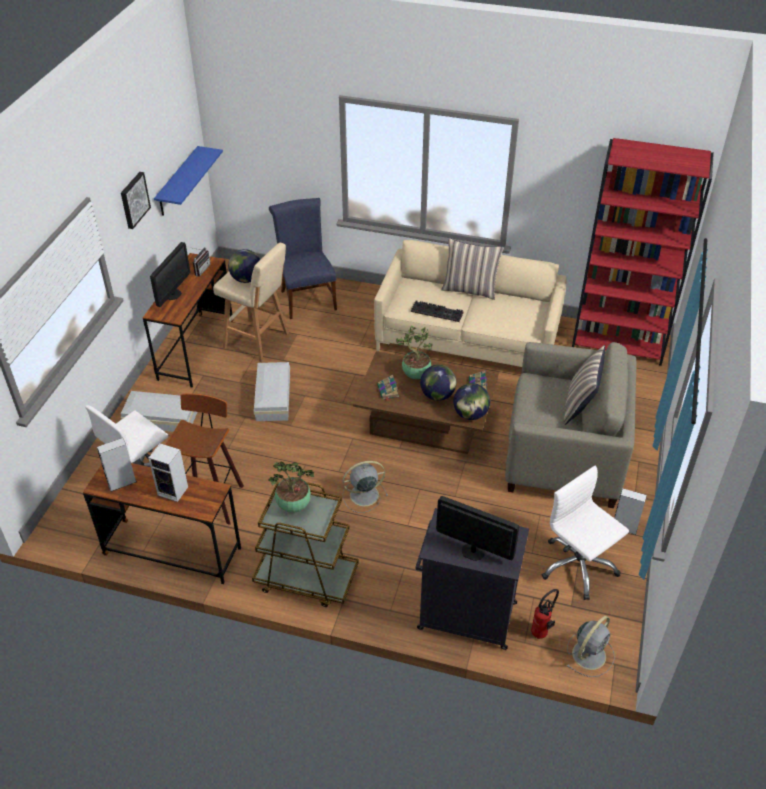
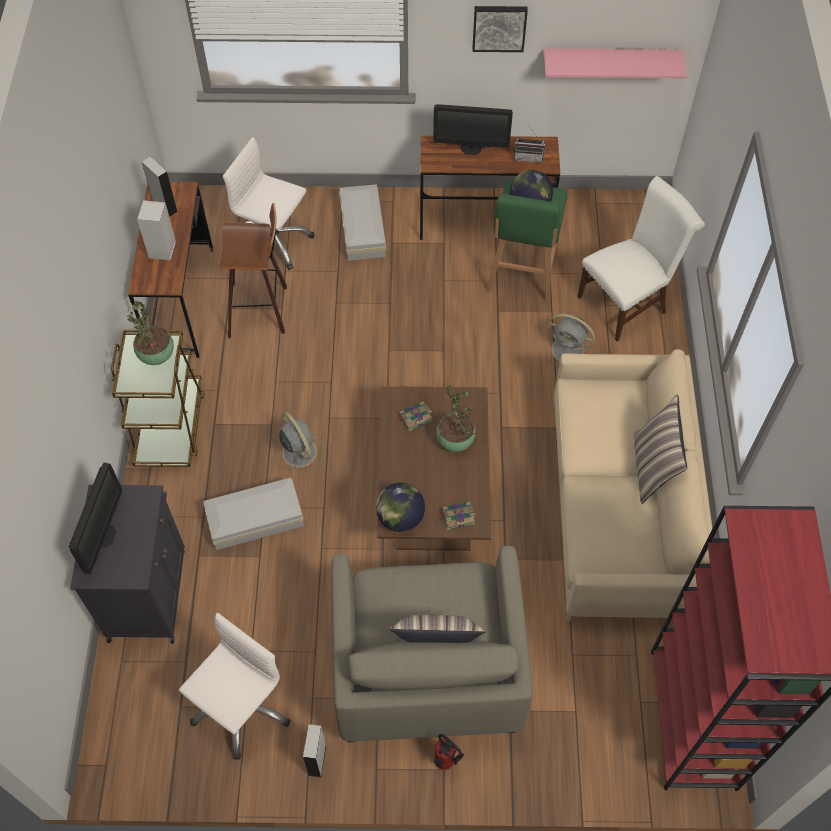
camera: 75 degrees right, 15 degrees up
(178, 182) = (611, 62): blue shelf -> pink shelf
(258, 341) = (522, 276): beige stool -> green stool
(274, 397) = (430, 321): white storage box -> white storage box (257, 519)
(306, 298) = (626, 302): blue chair -> white chair
(437, 395) = (424, 474): globe -> none
(438, 312) = (585, 438): keyboard -> none
(541, 633) = (137, 678): fire extinguisher -> fire extinguisher (446, 764)
(590, 654) = (116, 735): grey fan -> grey fan (569, 350)

